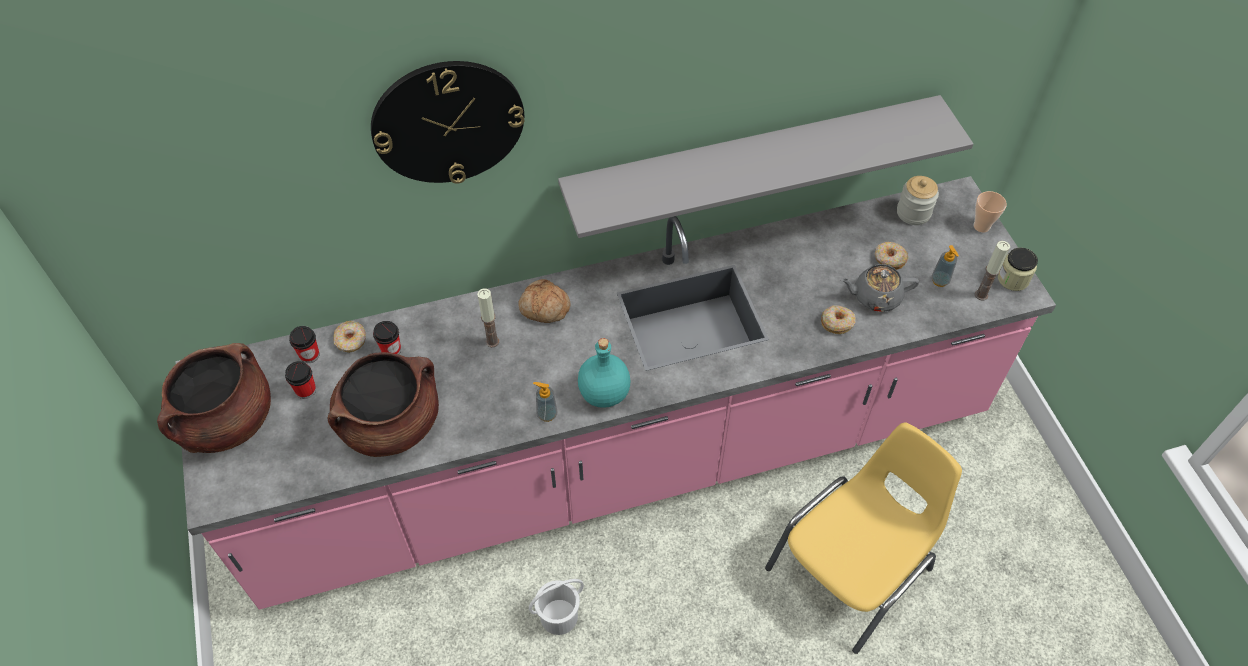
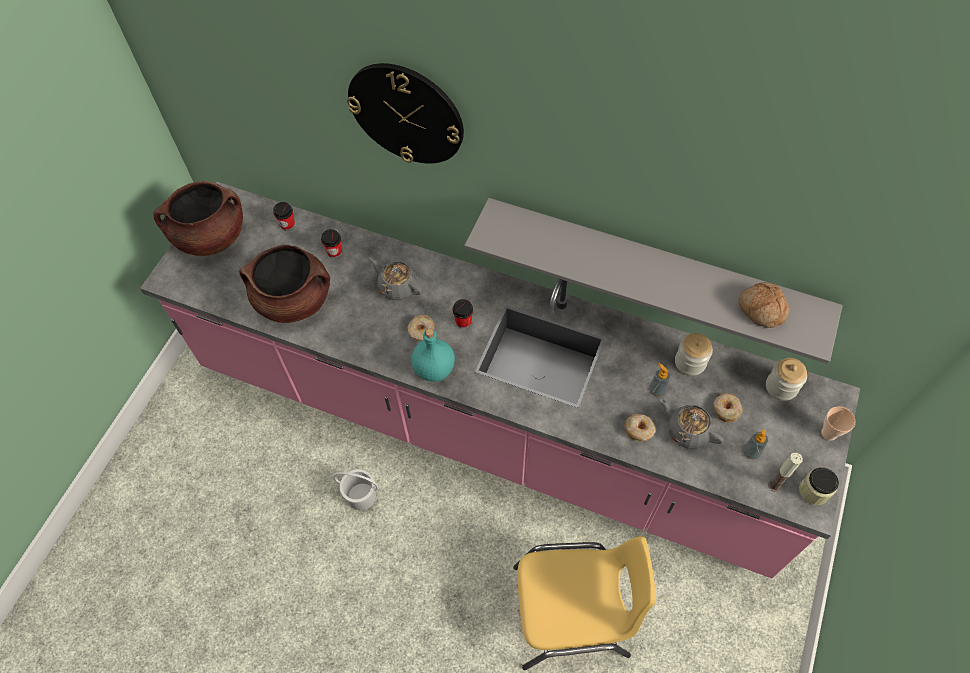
camera: 40 degrees right, 5 degrees up
(306, 390) = (267, 246): cup -> cup (463, 322)
(351, 340) = (318, 231): donut -> donut (421, 330)
(492, 341) = (397, 286): candle -> grey teapot
(544, 308) = (449, 285): bread -> bread (761, 309)
(547, 414) = (387, 357): soap dispenser -> soap dispenser (657, 390)
(825, 239) = (690, 362): none -> jar

